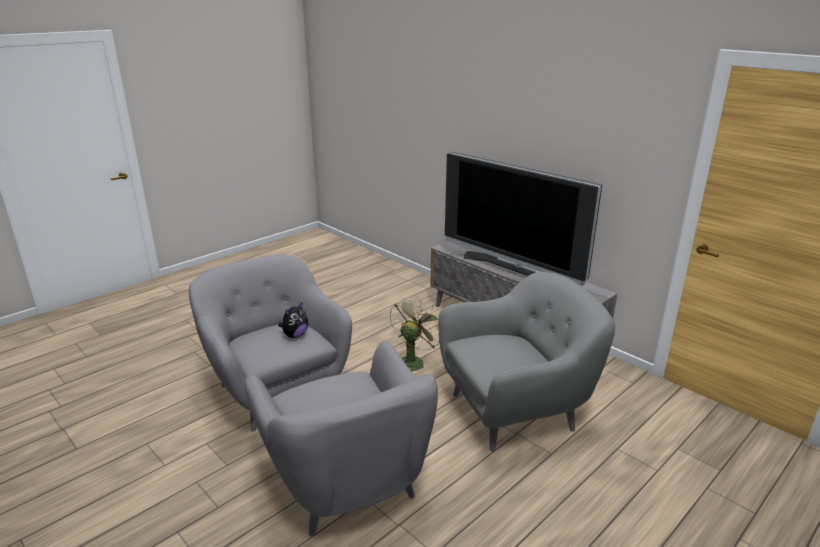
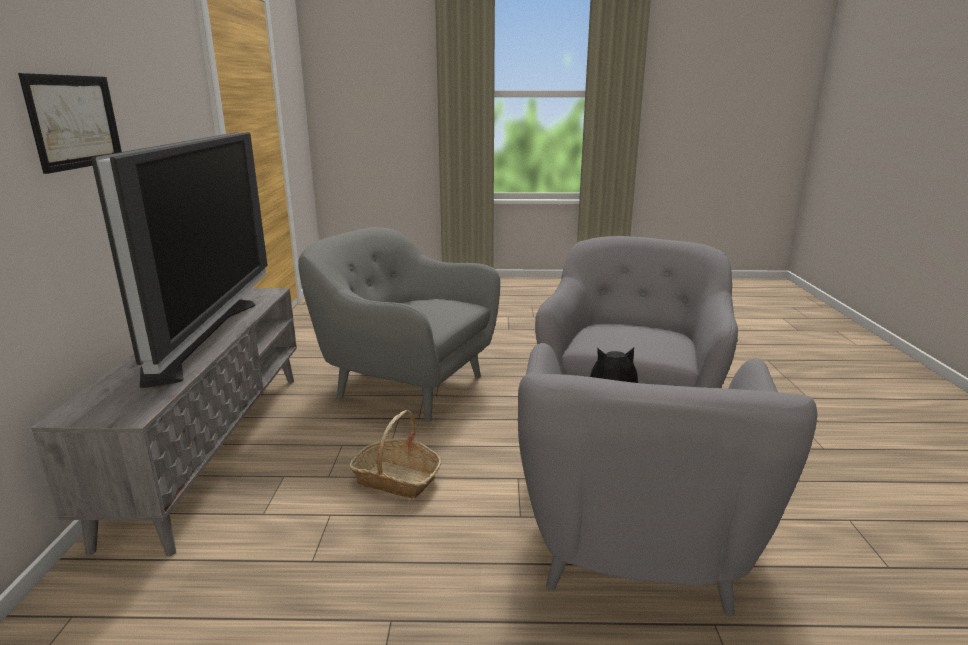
camera: 135 degrees left, 5 degrees down
(412, 360) = (397, 479): green fan -> basket
(532, 144) = (75, 121): none -> picture

